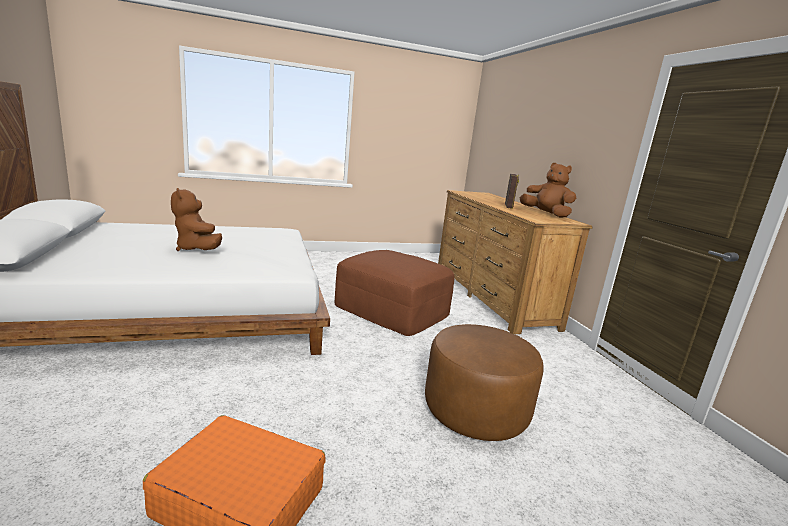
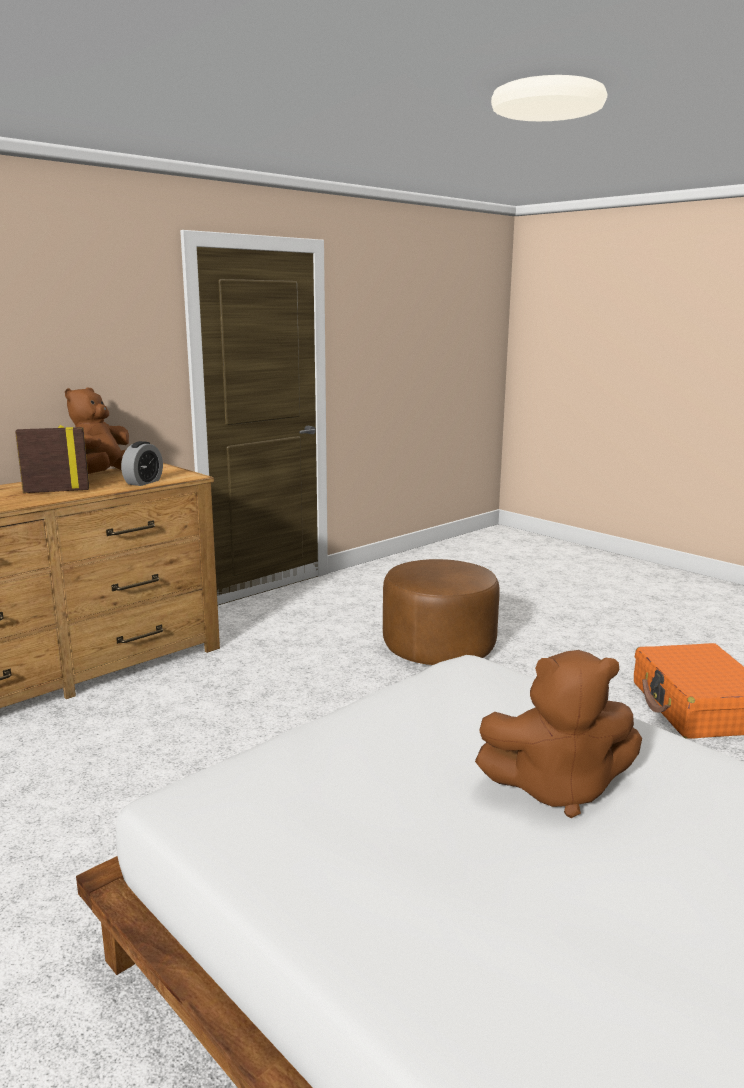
camera: 115 degrees left, 0 degrees up
(197, 249) = (557, 788): brown plush toy -> brown plush toy turned 60 degrees clockwise
(392, 309) = (222, 750): brown ottoman -> none
(523, 214) = (143, 482): none -> alarm clock

